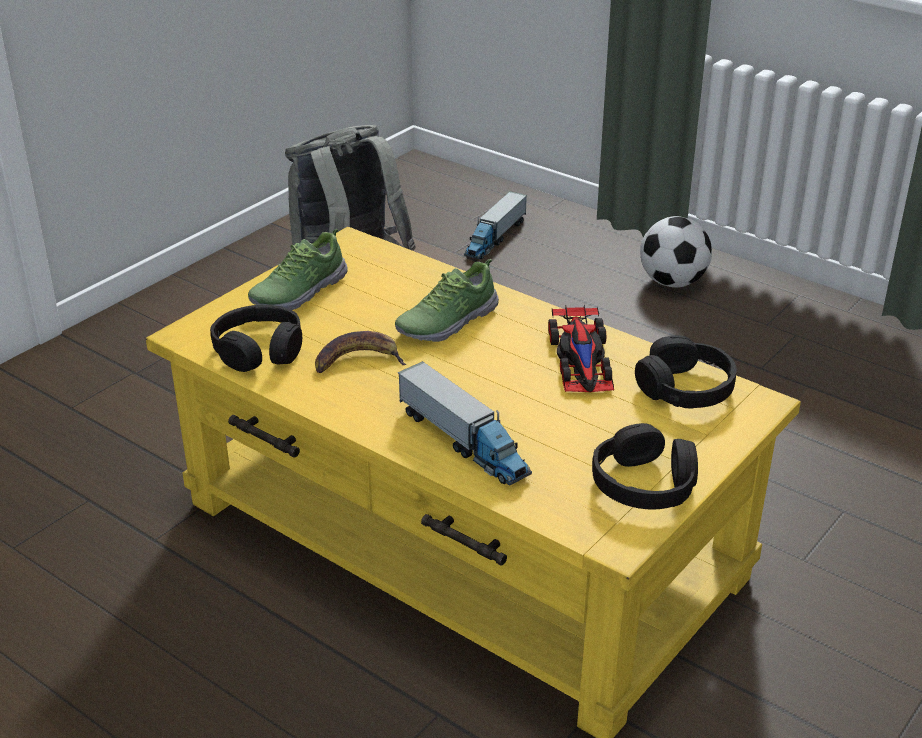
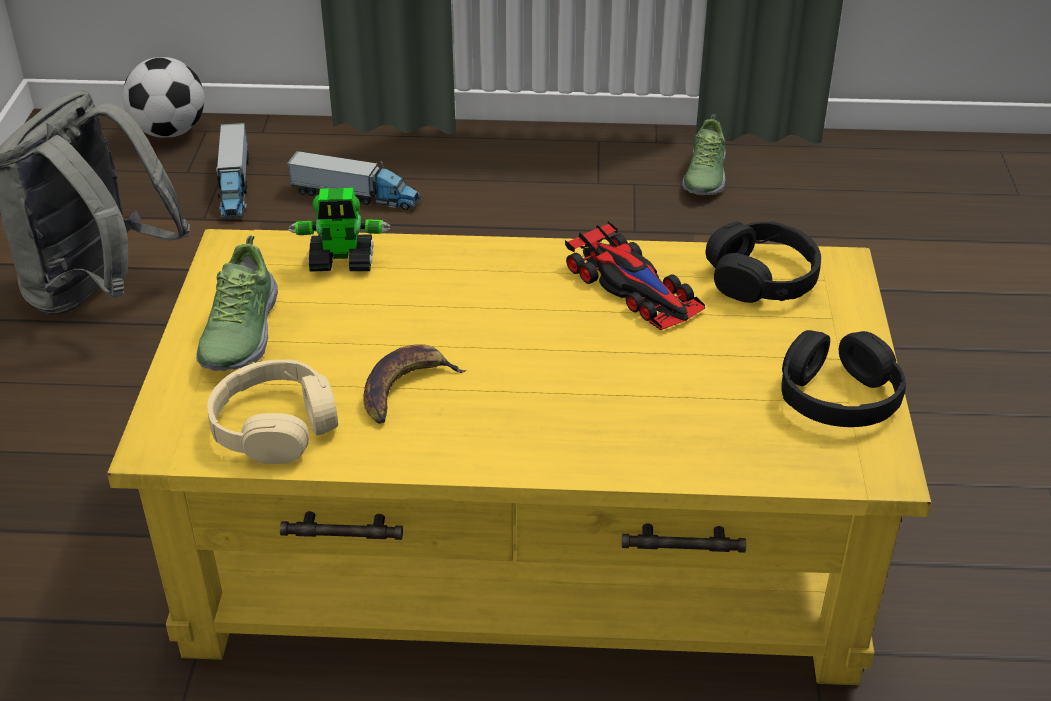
camera: 35 degrees left, 5 degrees up
(259, 350) = (275, 427): black headphones -> beige headphones
(406, 274) = (342, 262): none -> toy robot
(446, 321) = (450, 302): shoe -> shoe (704, 176)
(463, 441) = (623, 432): toy truck -> toy truck (355, 196)
(672, 282) = (469, 170): football -> football (170, 132)

